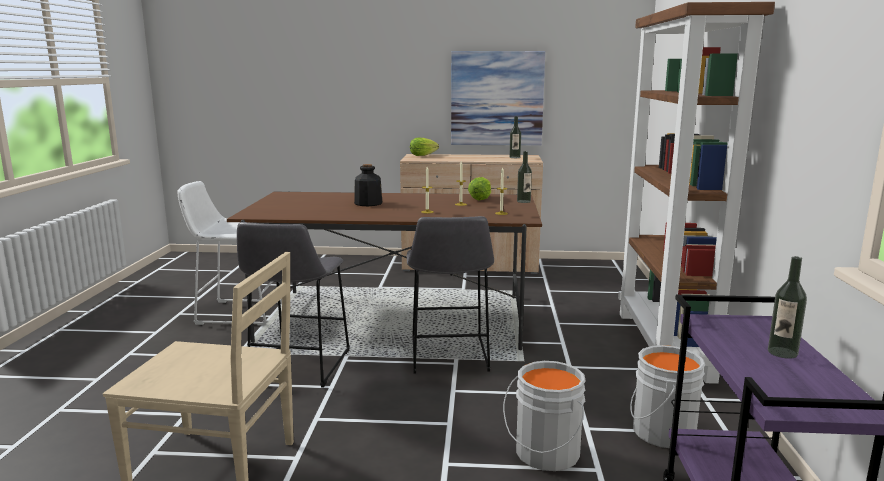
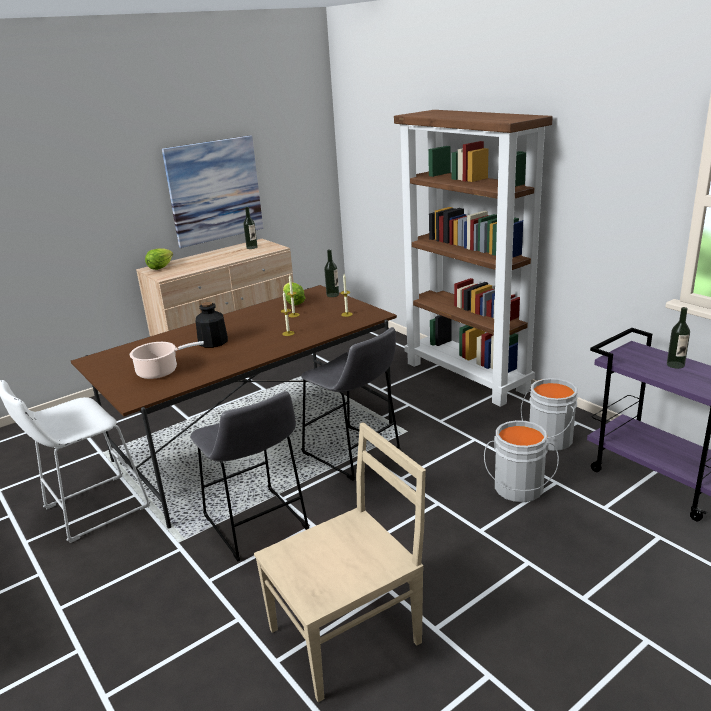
camera: 40 degrees left, 10 degrees up
(298, 208) = (160, 371): none -> cooking pot

